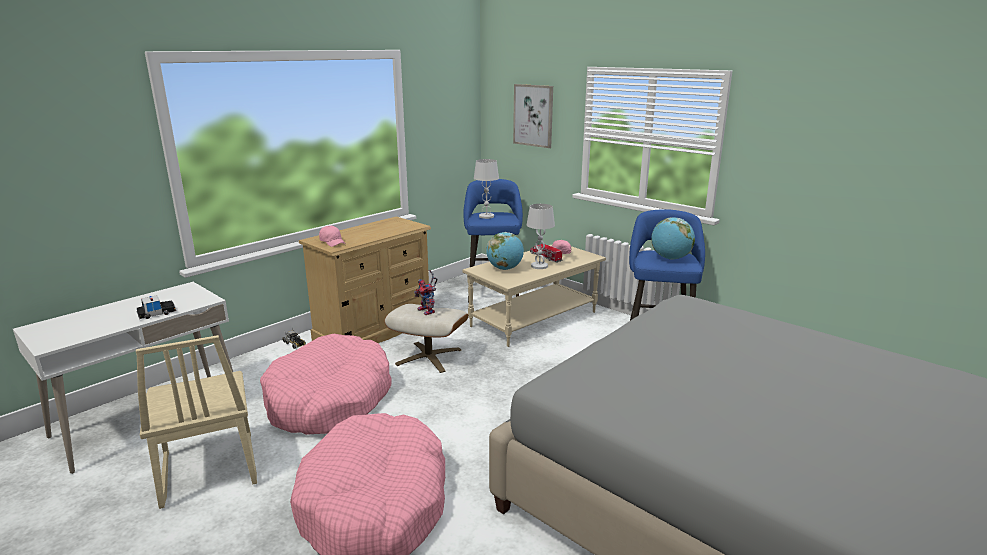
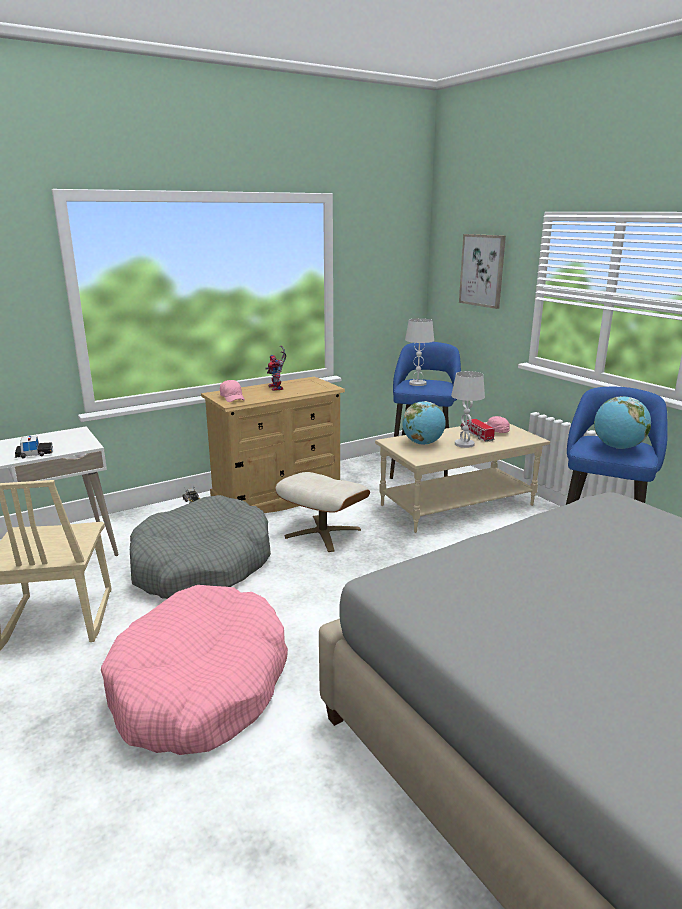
camera: 15 degrees right, 0 degrees up
(329, 400) = (202, 565): pink dog bed -> grey dog bed
(428, 311) = (323, 482): toy robot -> toy robot (277, 388)

